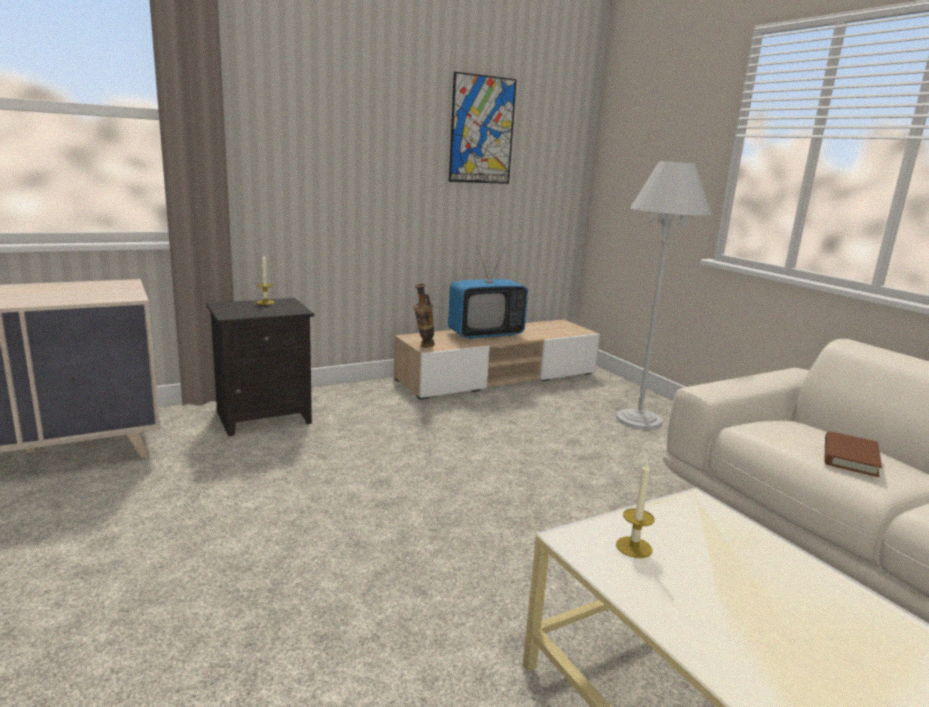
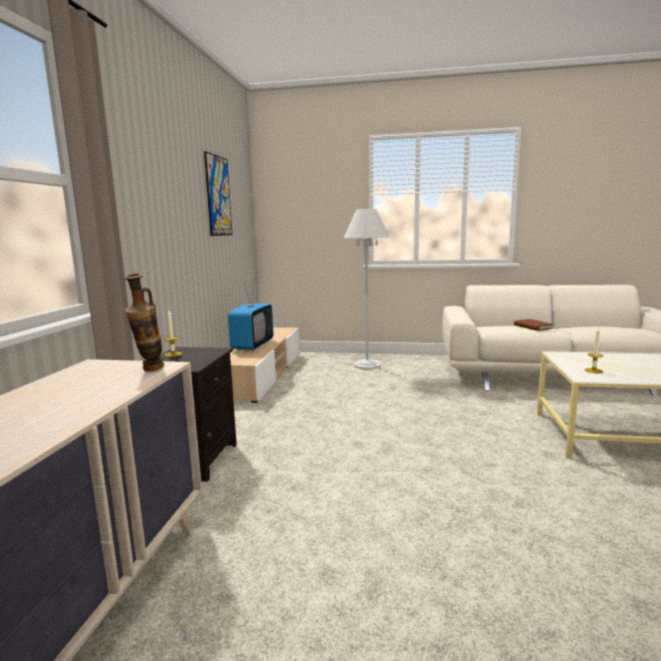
camera: 50 degrees left, 5 degrees down
(423, 346) = (244, 362): vase -> vase (149, 370)

